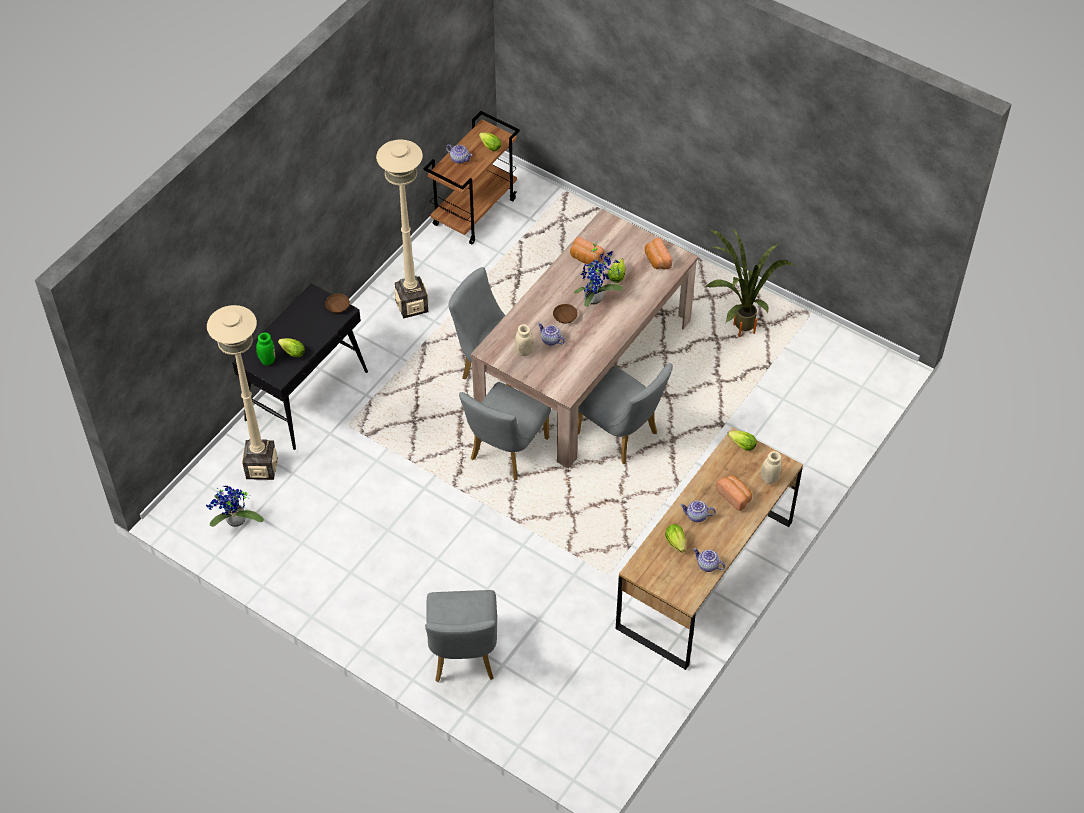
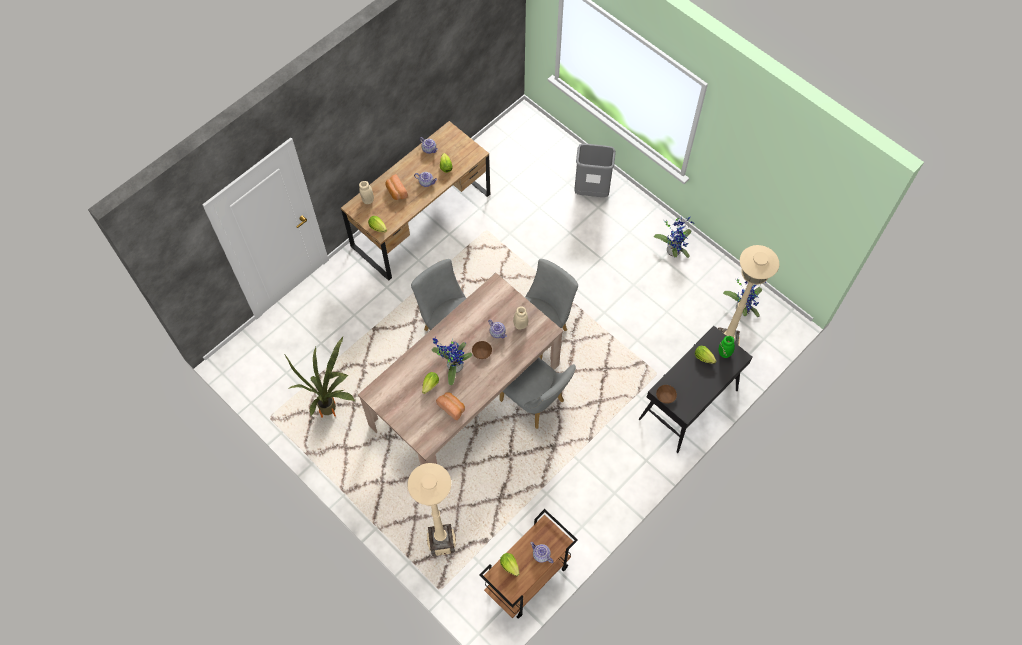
camera: 170 degrees left, 10 degrees up
(333, 586) = (674, 249): none -> potted plant
(412, 305) = (596, 480): beige floor lamp -> beige floor lamp (442, 543)
(463, 657) = (591, 191): grey chair -> grey trash can
(656, 260) = (393, 395): bread -> none

